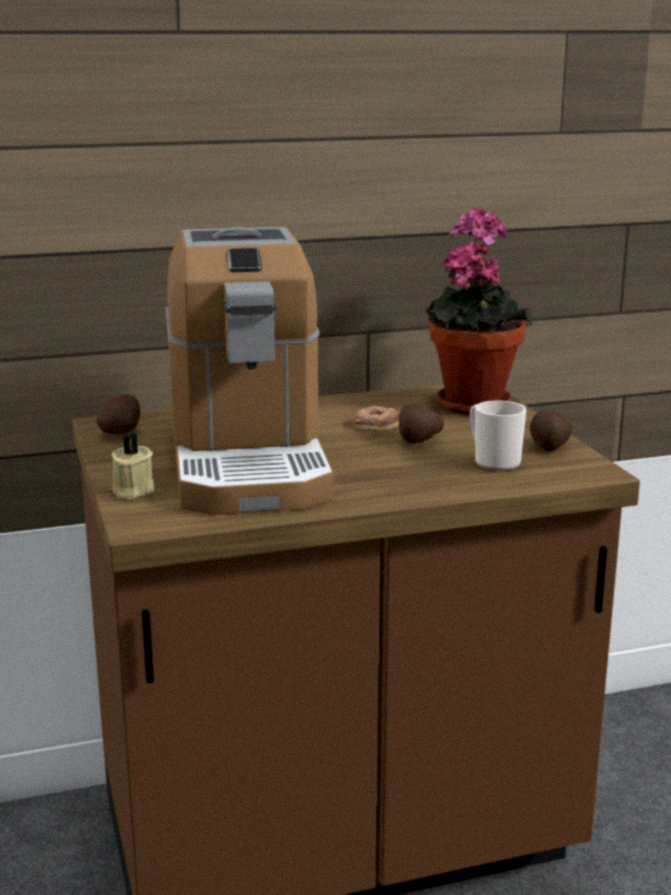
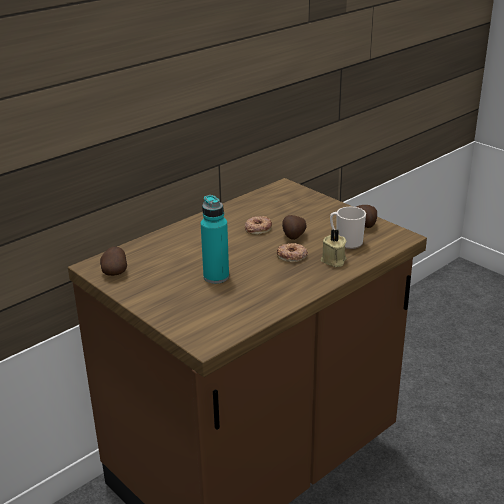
camera: 25 degrees left, 10 degrees up
(131, 491) = (172, 318): beige candle -> beige candle (333, 260)
(247, 462) = (216, 277): coffee machine -> turquoise bottle
(387, 461) = (292, 256): none -> donut
(471, 402) = (293, 198): potted plant -> none

